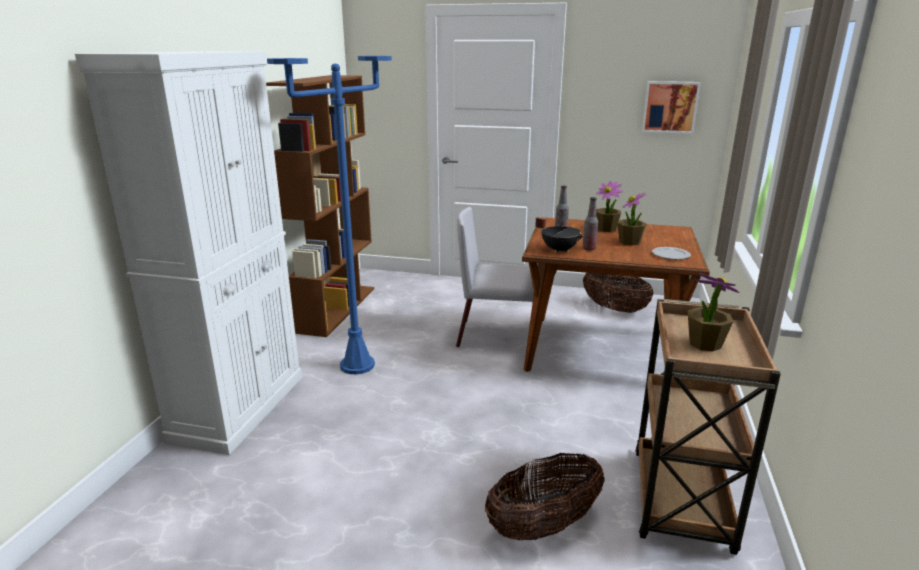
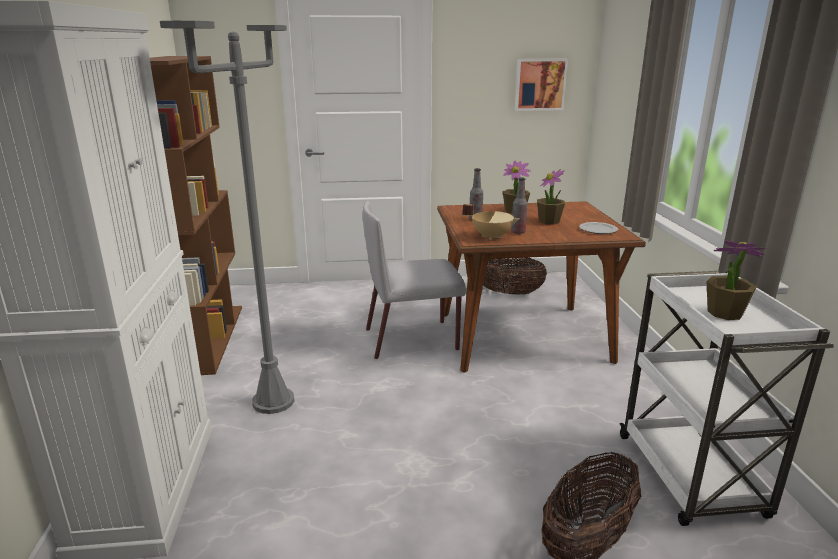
camera: 20 degrees left, 0 degrees up
(357, 365) = (273, 402): blue floor lamp -> grey floor lamp
(559, 250) = (491, 236): black cooking pot -> beige cooking pot
(681, 502) = (691, 477): brown cart -> white cart

